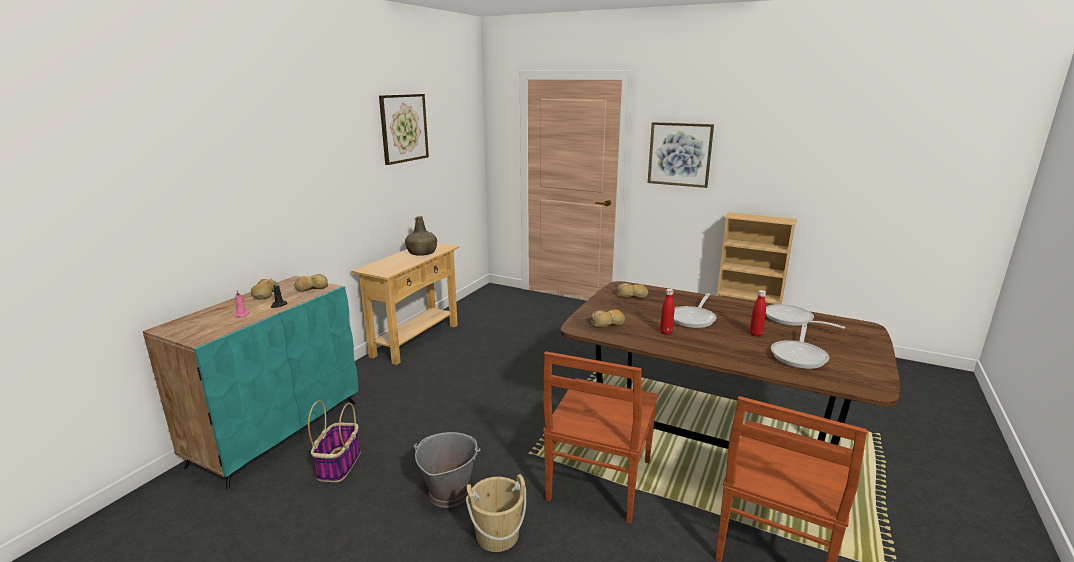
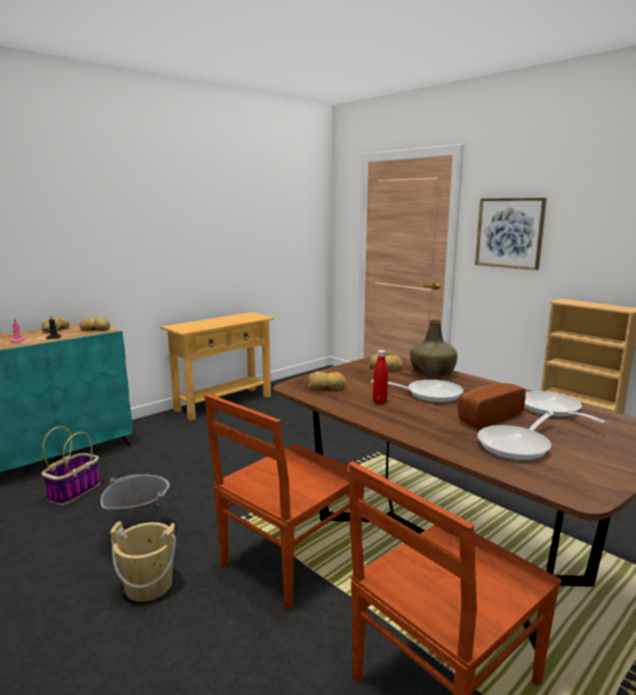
camera: 20 degrees right, 5 degrees down
(403, 128) = (231, 202): picture -> none
(422, 253) = (235, 319): green bottle -> green bottle (433, 372)
(693, 318) = (428, 394): frying pan -> frying pan turned 135 degrees counterclockwise
(755, 334) = (486, 417): red bottle -> bread

